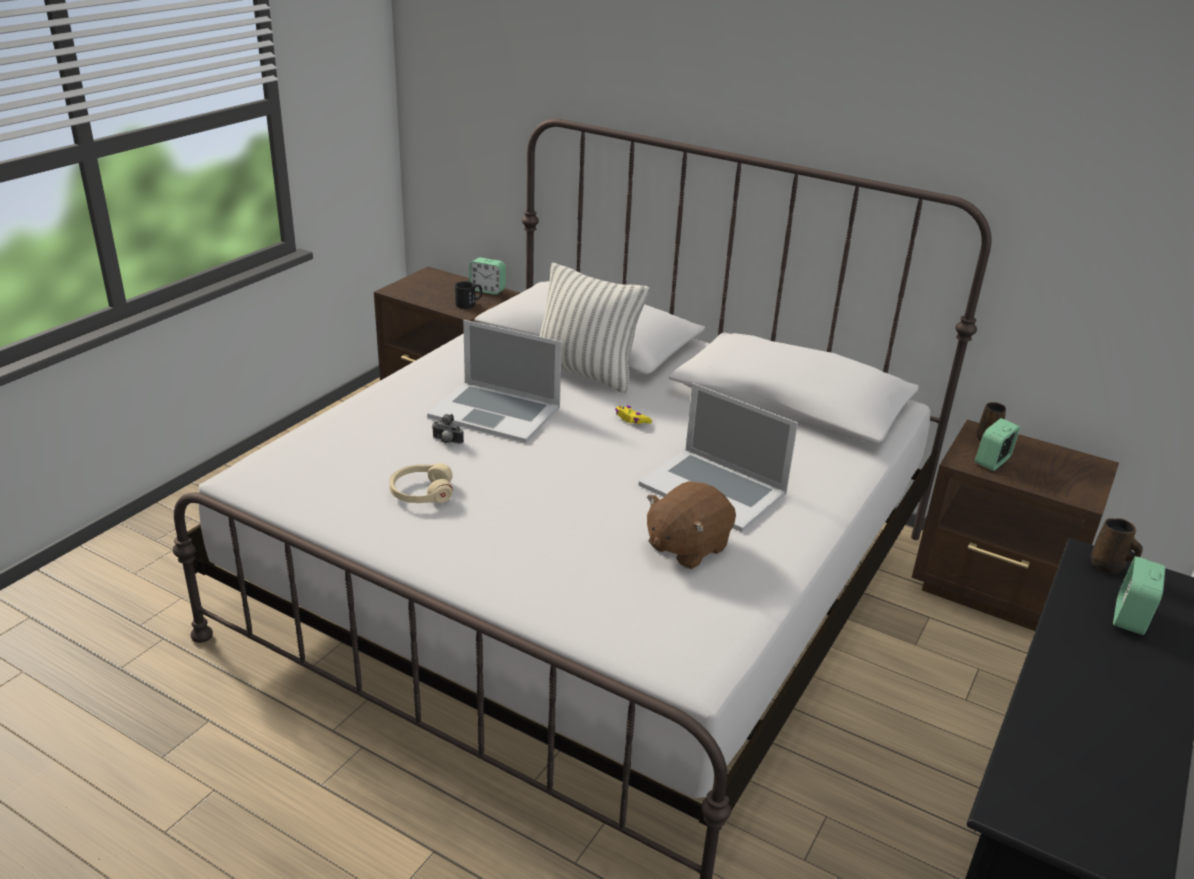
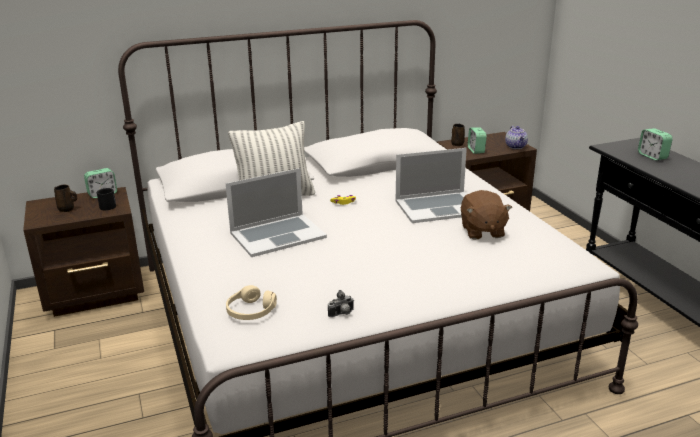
camera: 50 degrees left, 5 degrees down
(421, 492) = (338, 285): beige headphones -> beige headphones (250, 311)
(446, 441) = (290, 260): camera -> camera (342, 314)
(1074, 492) = (516, 147): none -> teapot
(1108, 567) = (616, 147): brown mug -> brown mug (67, 209)

